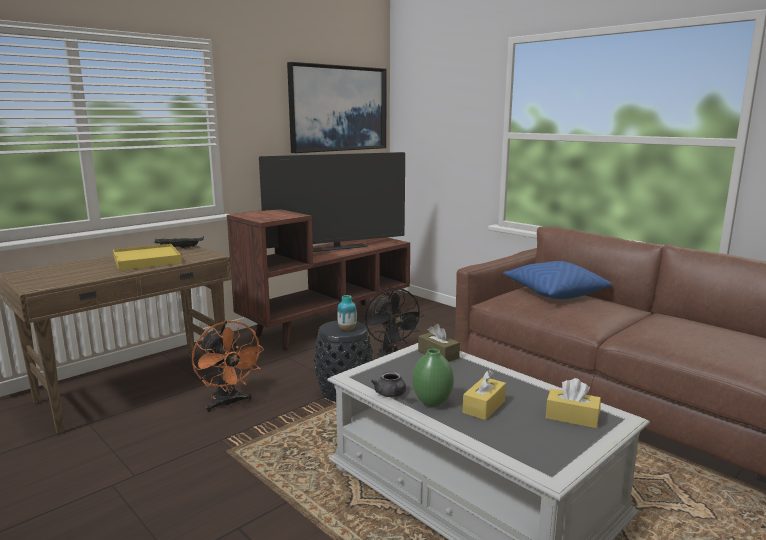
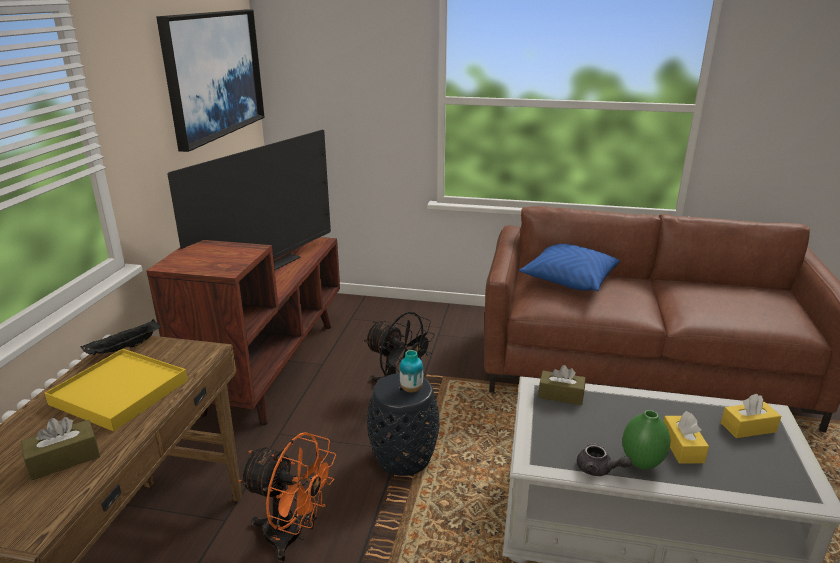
camera: 35 degrees left, 10 degrees up
(85, 273) = (64, 459): none -> brown tissue box

